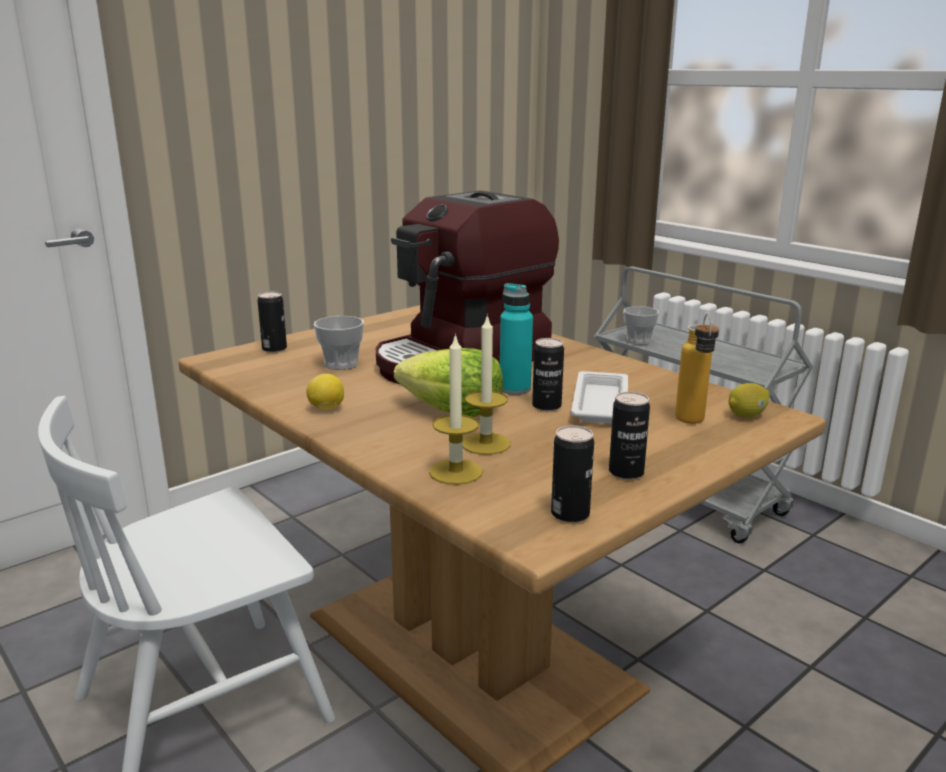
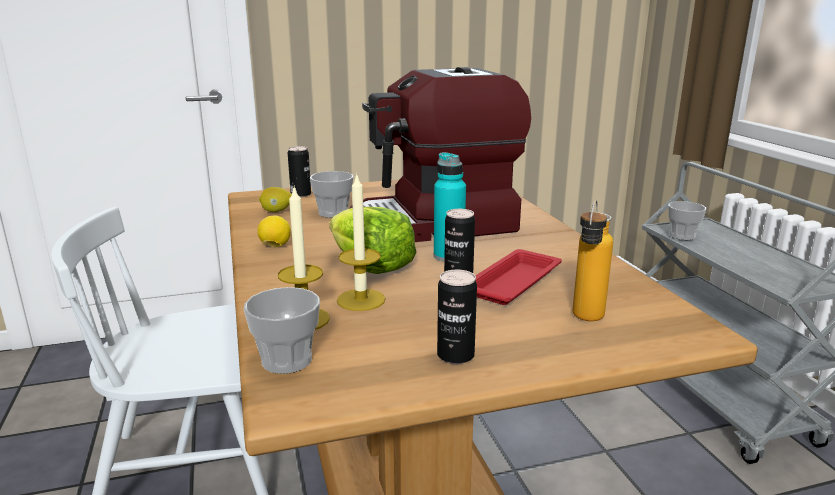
camera: 25 degrees right, 0 degrees up
(489, 509) = (287, 360): none -> cup
(570, 514) = (350, 384): can -> none
(600, 402) = (514, 282): white tray -> red tray
(747, 415) = (659, 324): lemon -> lemon (276, 211)

